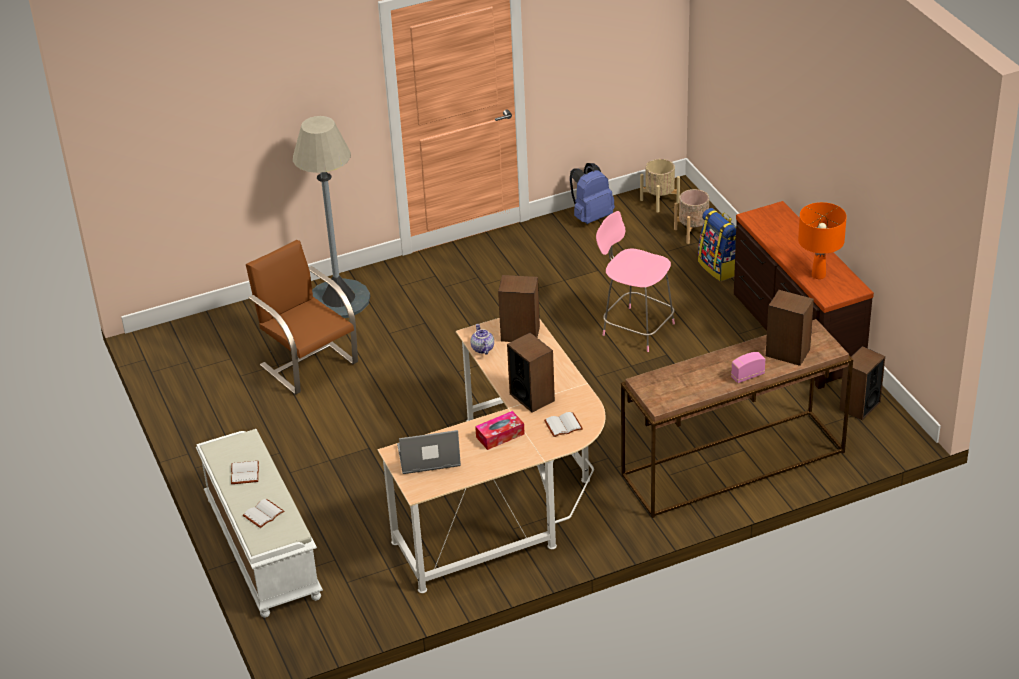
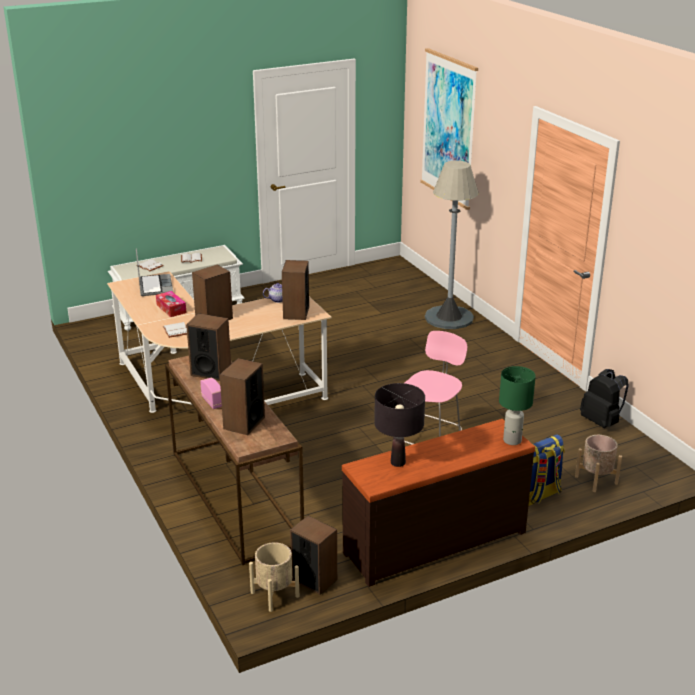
camera: 85 degrees right, 10 degrees down
(211, 112) = (449, 128): none -> picture
(308, 363) = (371, 312): brown chair -> none
(591, 216) = (602, 422): blue backpack -> black backpack
(659, 201) = (645, 460): beige planter -> beige planter (275, 594)
(683, 381) = (211, 372): none -> speaker
(775, 211) = (512, 440): none -> green table lamp
(818, 275) = (398, 462): orange table lamp -> black table lamp

